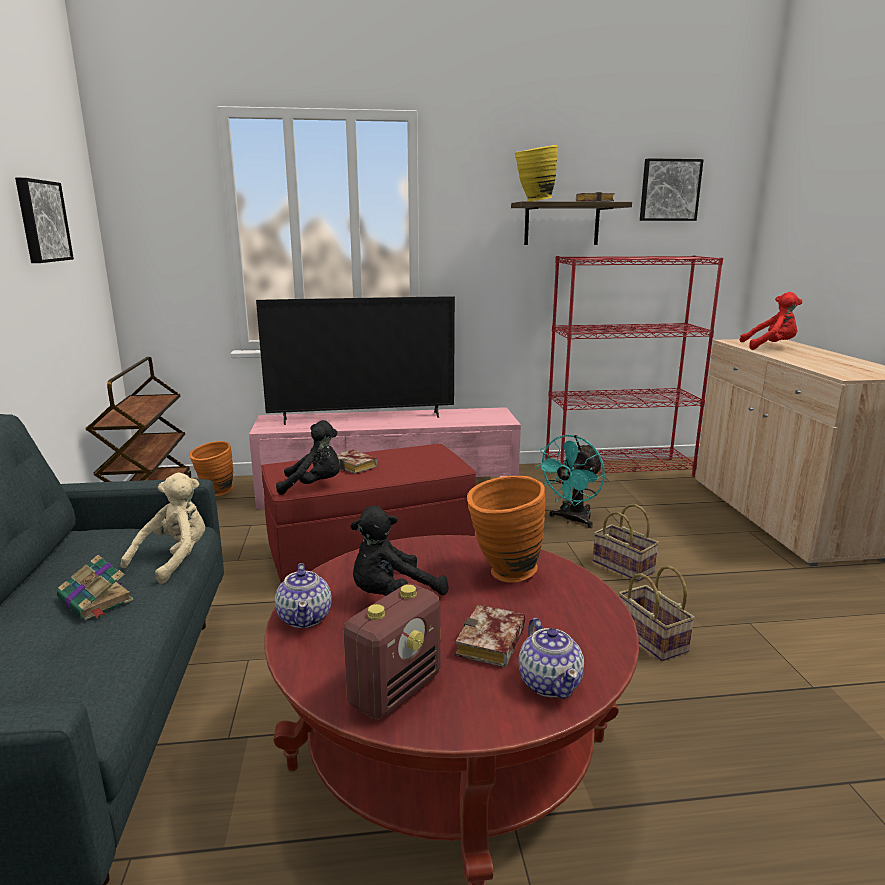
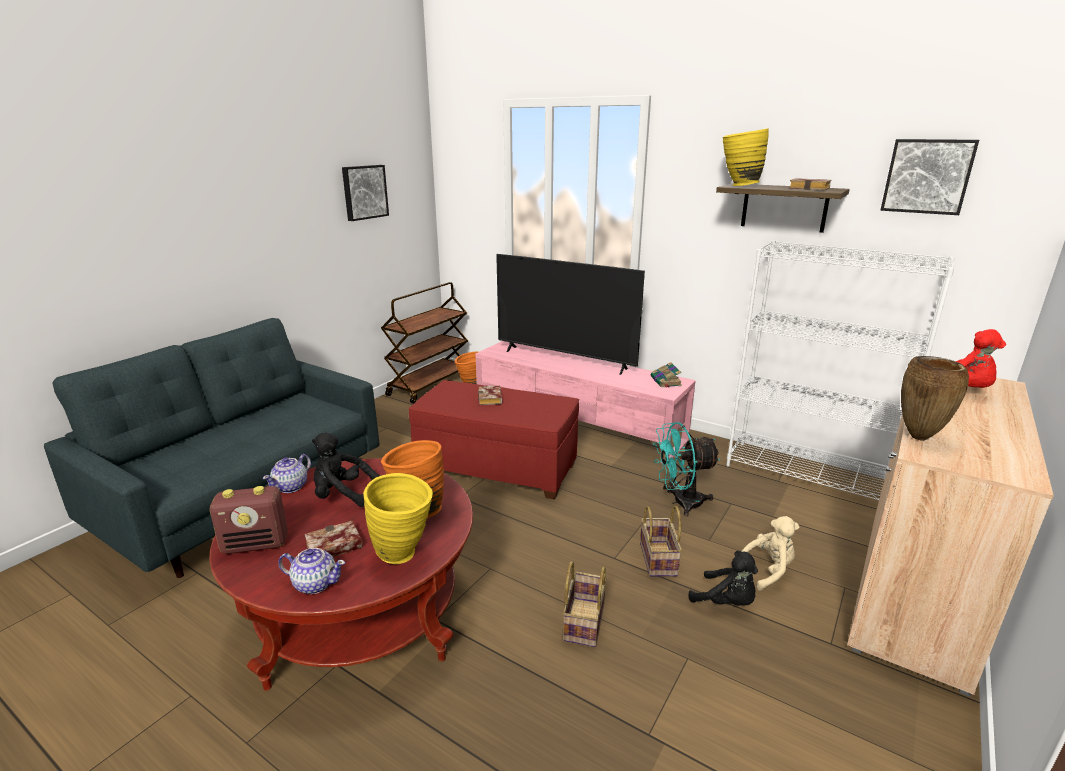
camera: 40 degrees right, 5 degrees up
(96, 600) = (251, 437): book -> book (666, 381)
(175, 559) = (309, 428): beige plush toy -> beige plush toy (767, 570)
(314, 486) = (443, 406): black plush toy -> black plush toy (726, 602)
(550, 682) = (315, 583): teapot -> teapot turned 105 degrees counterclockwise
(575, 612) = (404, 554): none -> yellow vase
(618, 469) = (808, 474): red bookcase -> white bookcase
(822, 369) = (919, 437): none -> brown vase

